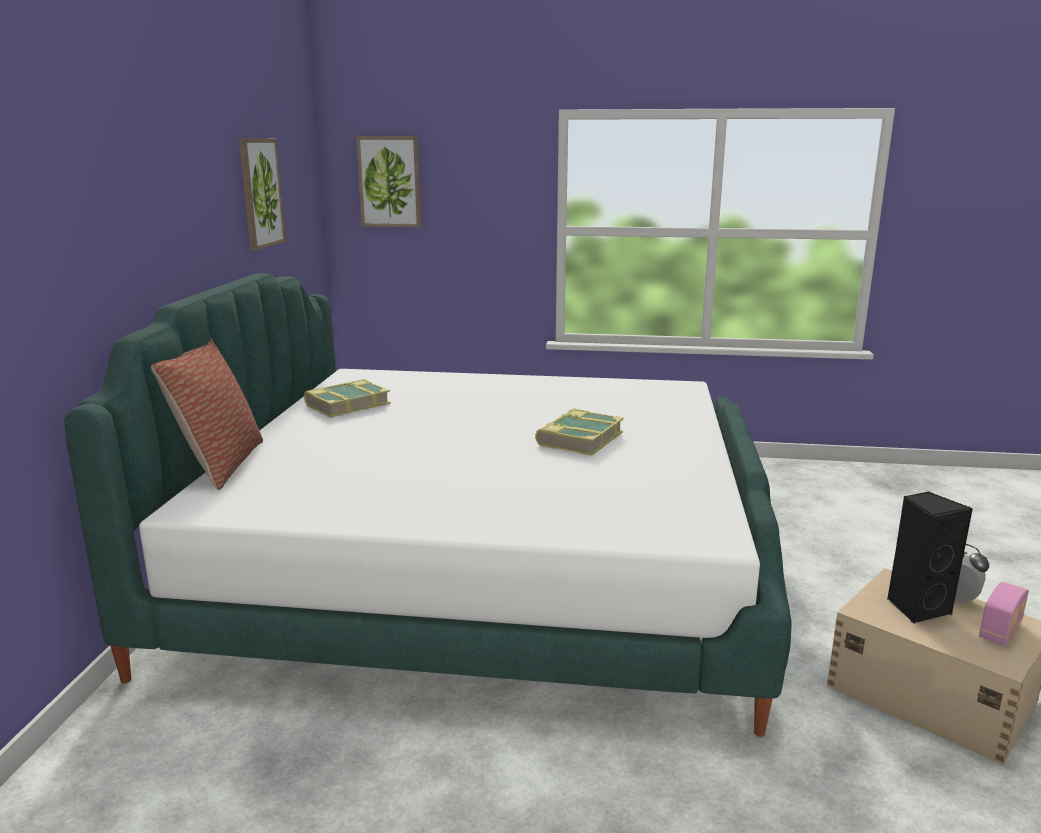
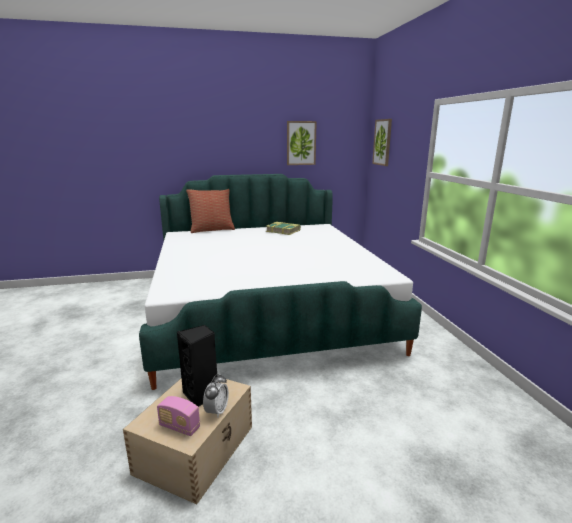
camera: 70 degrees right, 0 degrees up
(579, 439) = (273, 264): book -> none

